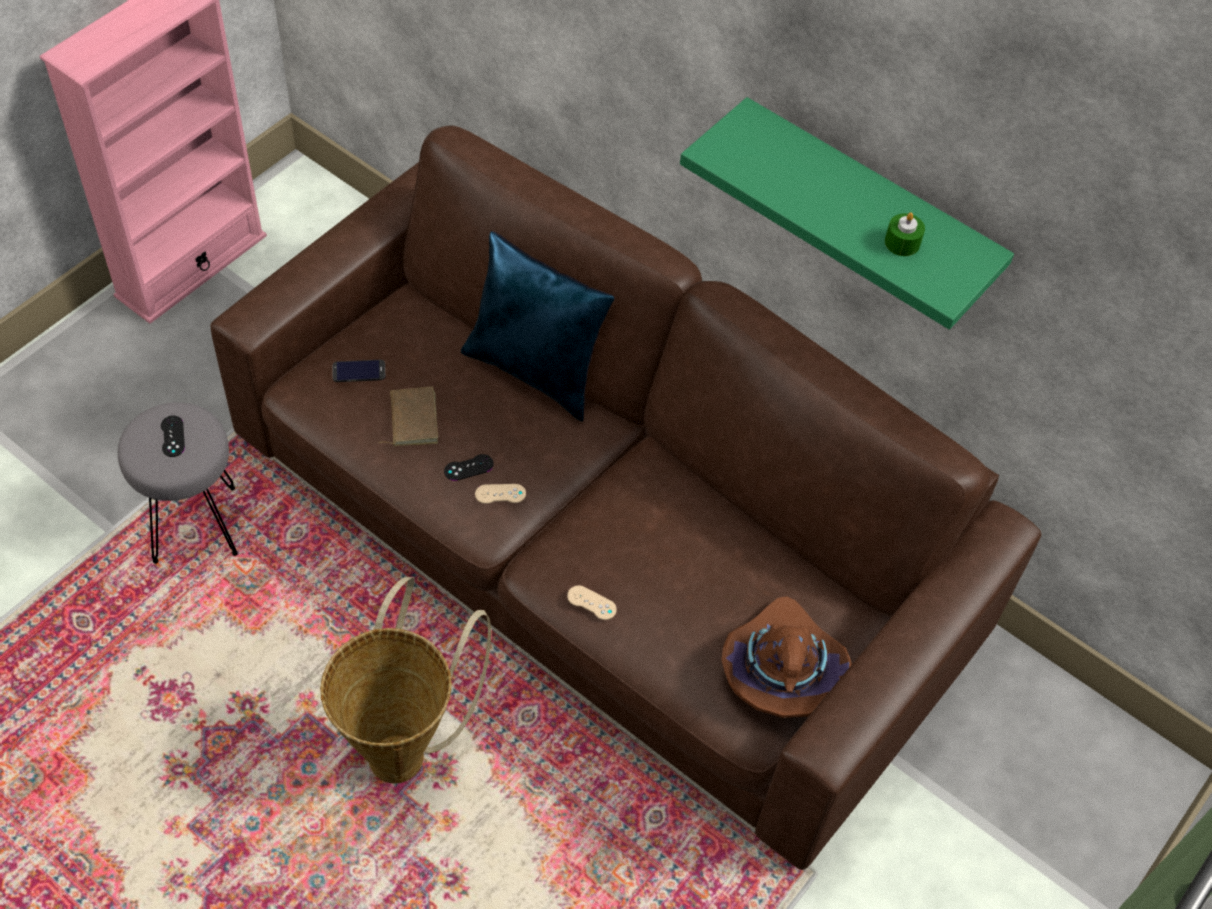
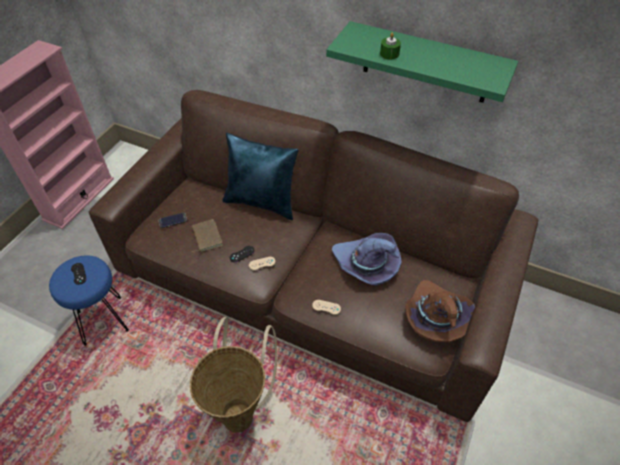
camera: 10 degrees left, 5 degrees down
(196, 526) = (104, 321): grey stool -> blue stool
(691, 543) = (366, 265): none -> purple hat
(902, 242) = (460, 66): green candle -> green candle (389, 54)

